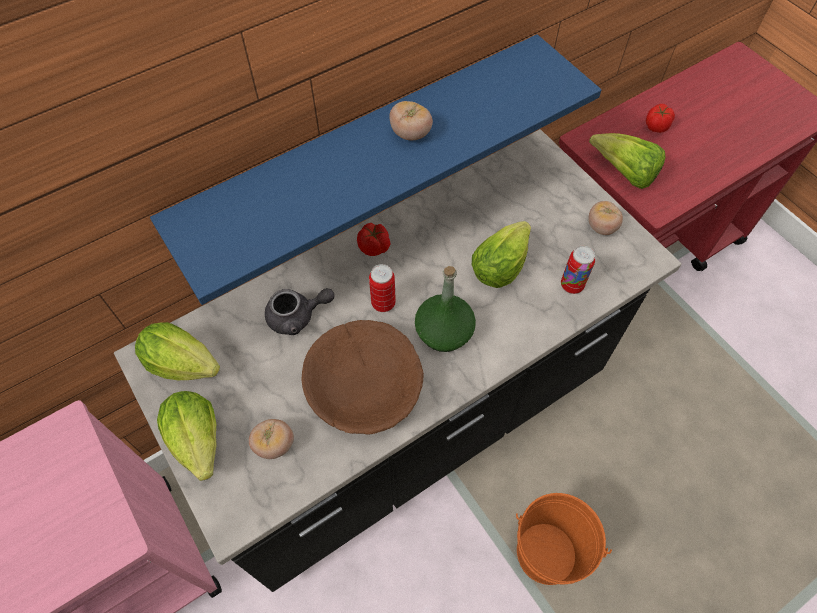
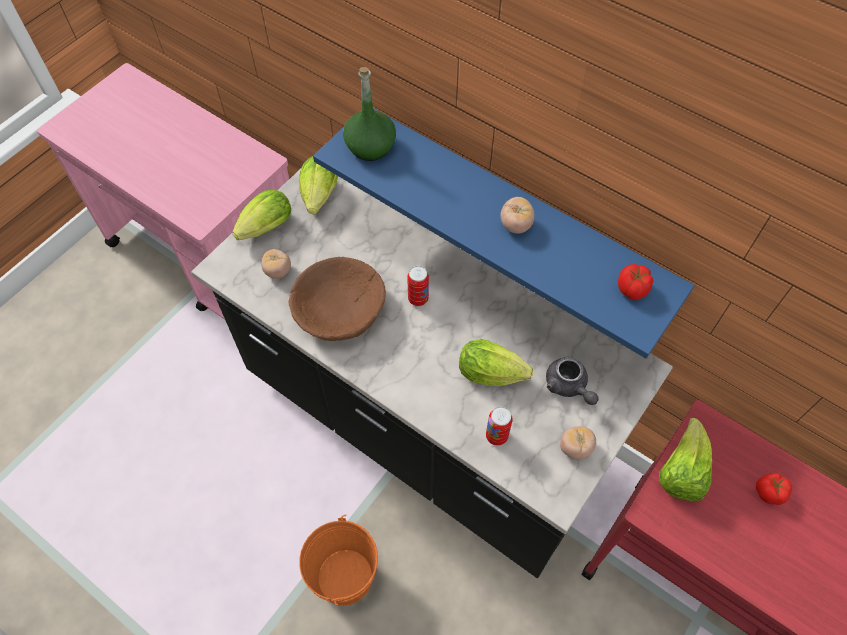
camera: 70 degrees right, 0 degrees up
(297, 316) = (383, 247): grey teapot -> grey teapot (568, 386)
(374, 247) = (468, 275): tomato -> tomato (632, 290)
(443, 332) = (408, 349): green bottle -> green bottle (370, 146)

